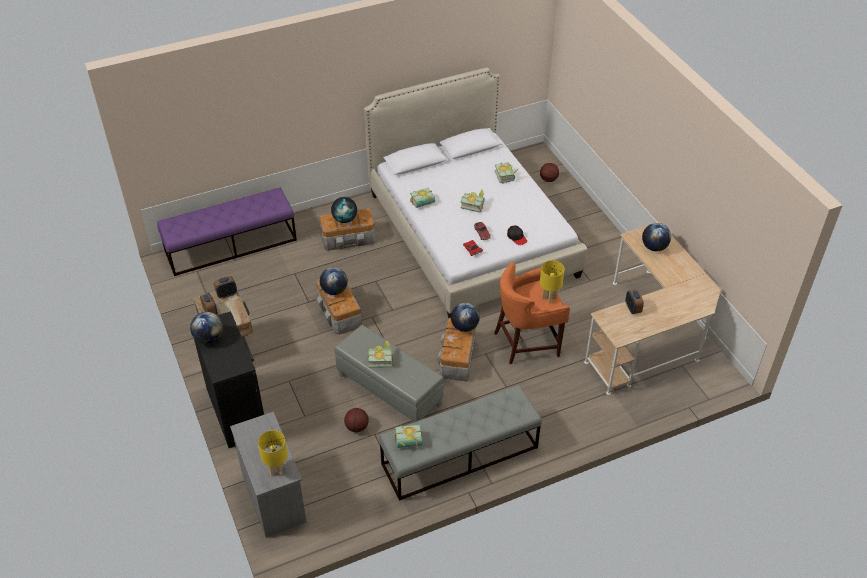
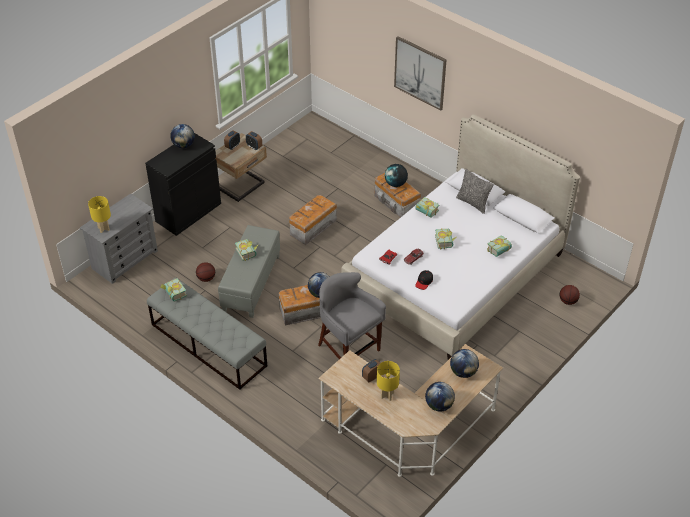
camera: 65 degrees right, 0 degrees up
(231, 245) = (344, 144): purple bench -> none
(295, 101) = (420, 72): none -> picture
(334, 290) = (313, 207): globe -> globe (439, 405)
(432, 169) = (473, 203): none -> pillow
(527, 343) = (348, 349): orange stool -> grey stool
(549, 298) = (355, 320): yellow table lamp -> yellow table lamp (387, 395)

